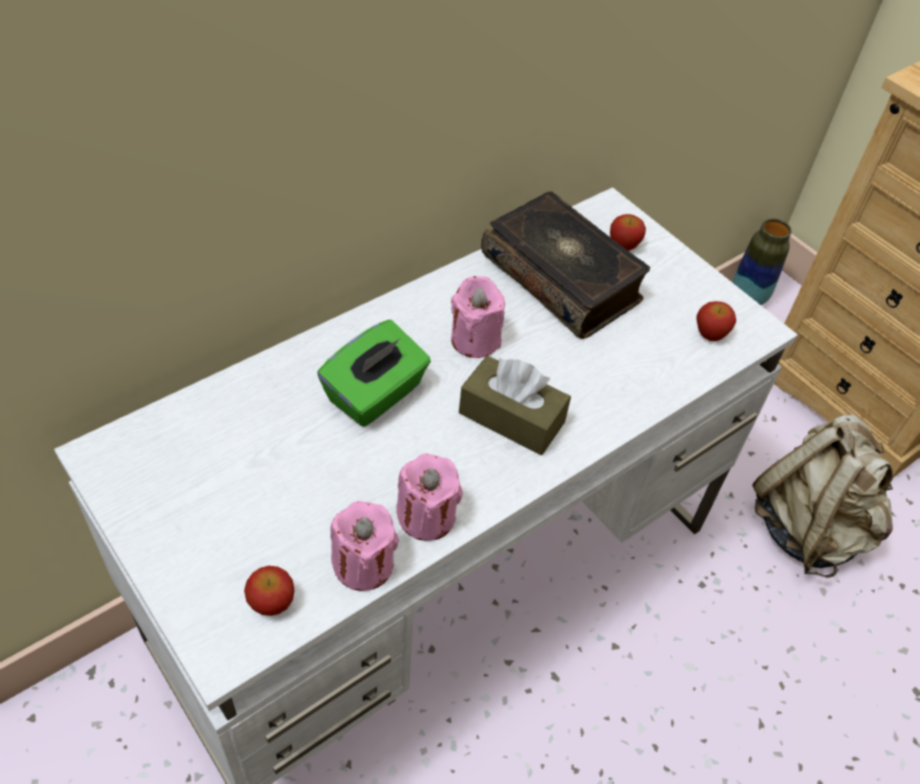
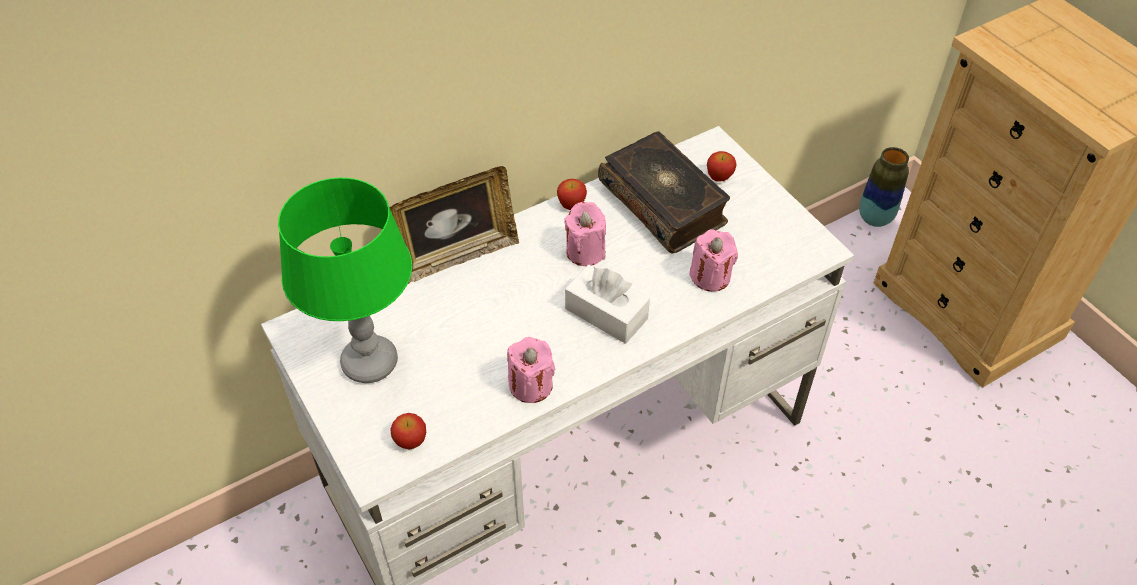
camera: 10 degrees right, 0 degrees up
(207, 495) = (369, 362): none -> green table lamp
(313, 349) = (457, 255): none -> picture frame
(363, 564) = (480, 417): pink candle -> pink candle (710, 276)
(375, 395) = (502, 292): green tissue box -> none
(511, 417) = (606, 314): brown tissue box -> white tissue box
(710, 333) = (779, 252): apple -> apple (571, 204)
(808, 527) = (899, 425): beige backpack -> none

